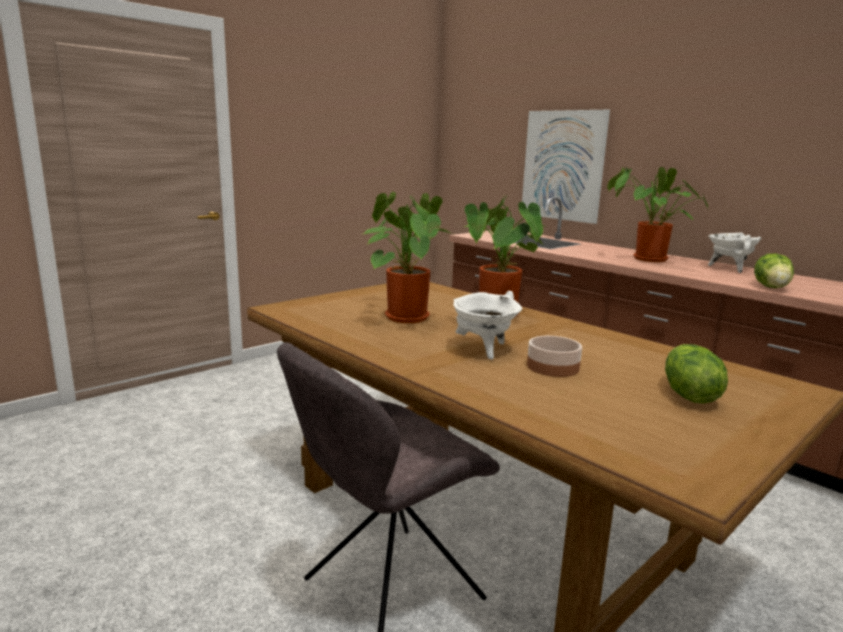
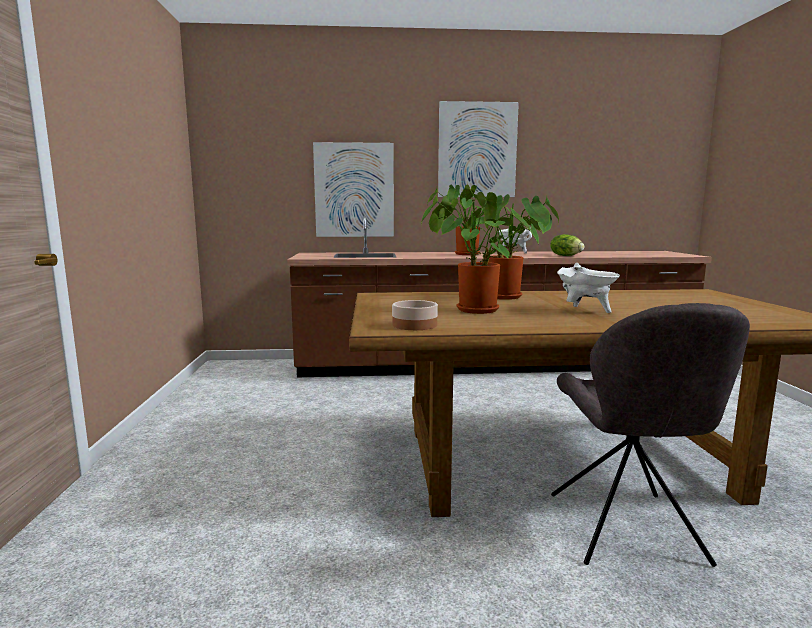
camera: 50 degrees left, 5 degrees down
(553, 367) = (635, 308): bowl -> bowl (414, 325)
(687, 395) = (702, 302): lettuce -> none
(717, 116) = (477, 150): none -> picture

